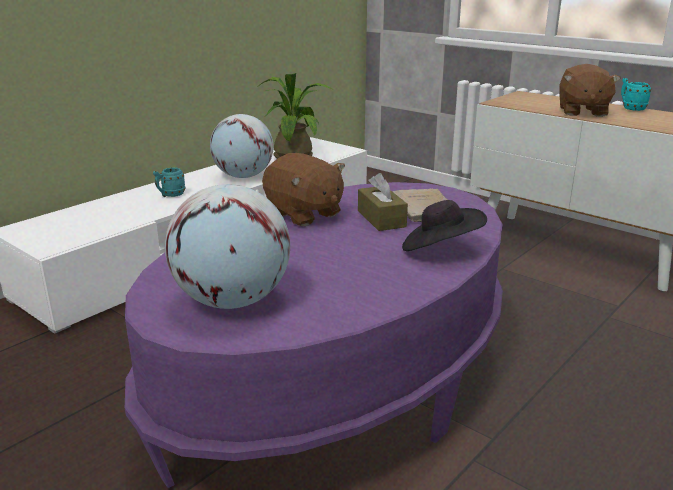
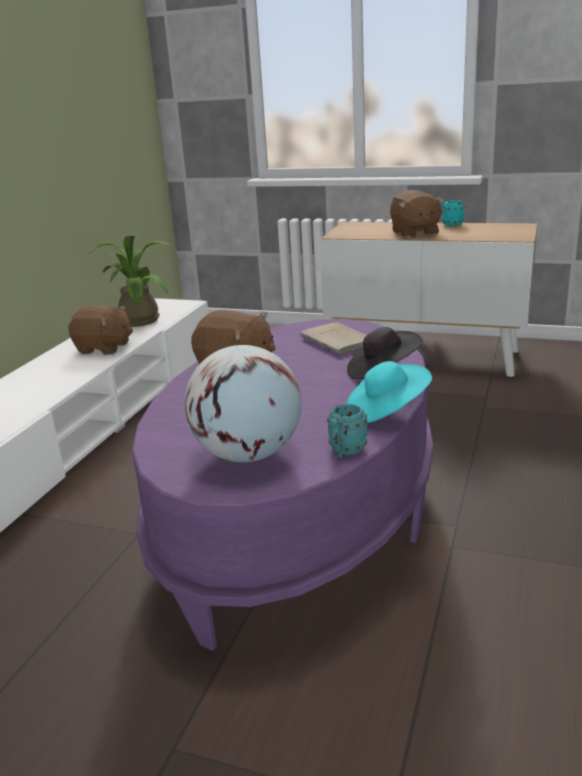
camera: 20 degrees left, 0 degrees up
(170, 195) = (41, 381): turquoise mug -> turquoise mug (345, 452)
(243, 176) = (104, 348): globe -> brown plush toy
(381, 219) = (309, 357): brown tissue box -> none
(405, 291) = (386, 412): none -> turquoise hat

